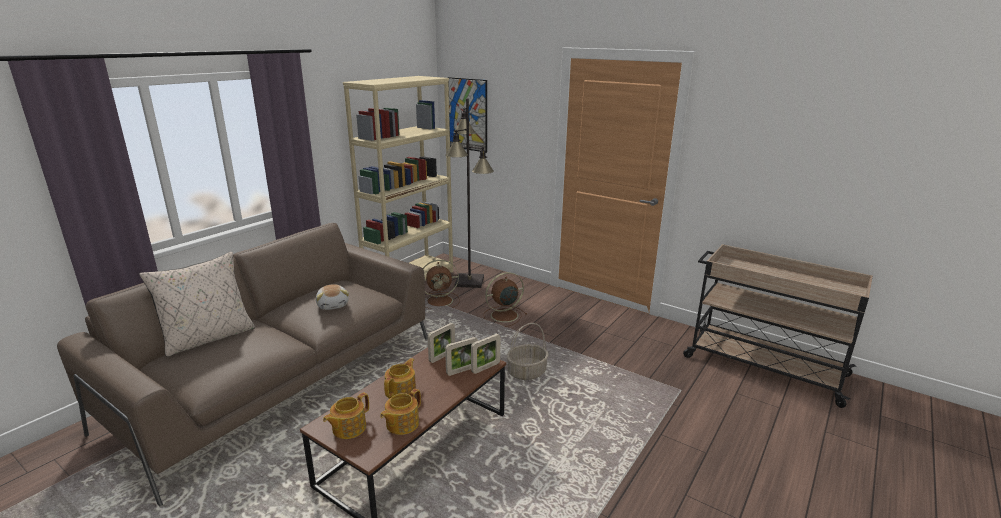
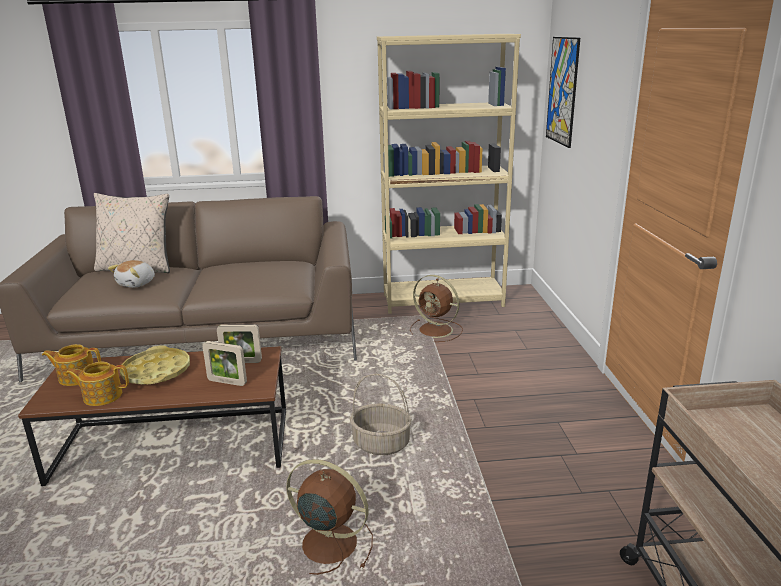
camera: 50 degrees right, 0 degrees up
(333, 305) = (243, 276): plush toy -> plush toy (137, 284)
(401, 391) = (156, 372): teapot -> yellow tray
(470, 281) = (504, 323): black floor lamp -> none
(485, 367) = (247, 391): picture frame -> none
(503, 316) = (470, 374): brown fan -> brown fan (327, 543)

